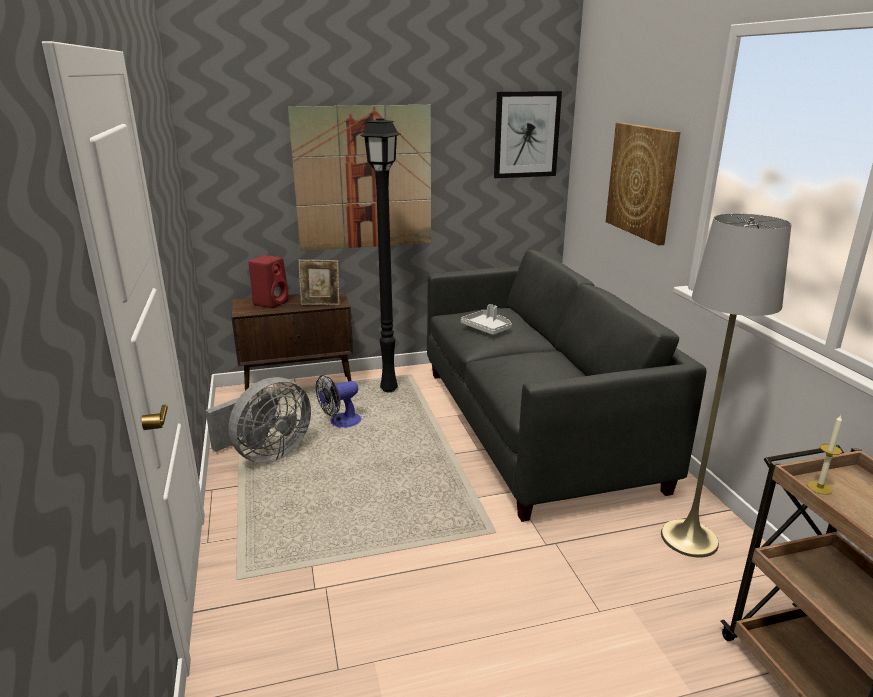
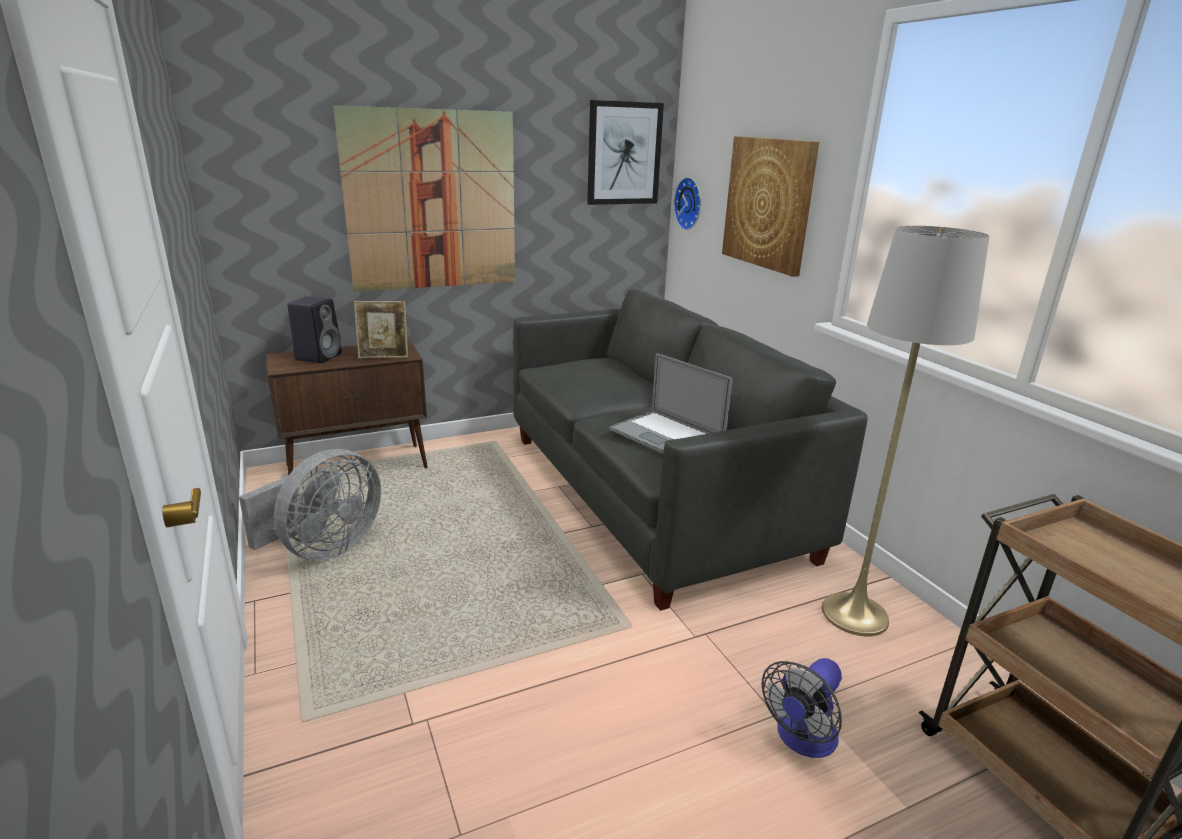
camera: 10 degrees left, 0 degrees up
(271, 302) = (319, 356): red speaker -> black speaker
(340, 422) = (416, 503): fan -> fan (801, 739)
(390, 390) = (472, 460): black floor lamp -> none
(487, 328) = (593, 380): grey tray -> none
(537, 378) = (666, 436): none -> laptop
(583, 176) = (690, 203): none -> wall clock
(819, 487) = (1054, 546): candle -> none

